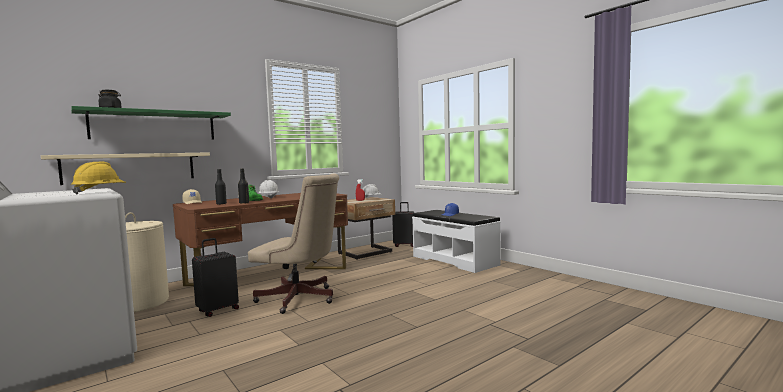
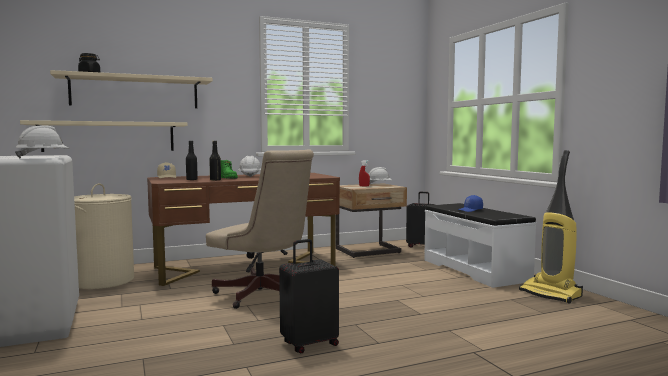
camera: 15 degrees right, 0 degrees up
(99, 192) = (43, 157): yellow hard hat -> white hard hat
(154, 126) = (135, 92): green shelf -> beige shelf
(217, 310) = (173, 297): black suitcase -> black suitcase (309, 344)
(517, 273) = (551, 294): none -> vacuum cleaner

